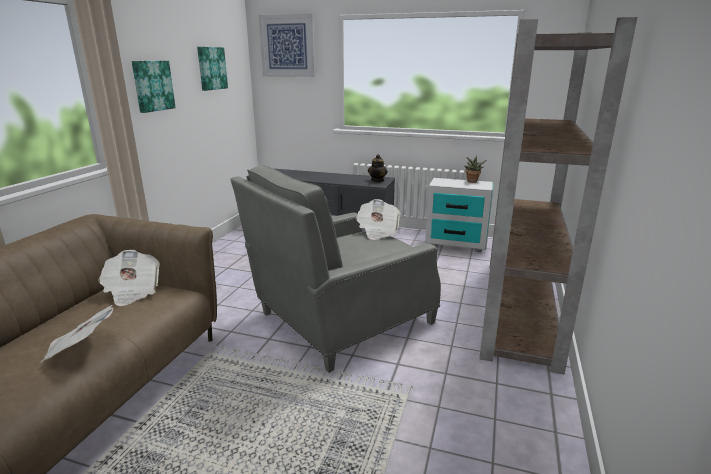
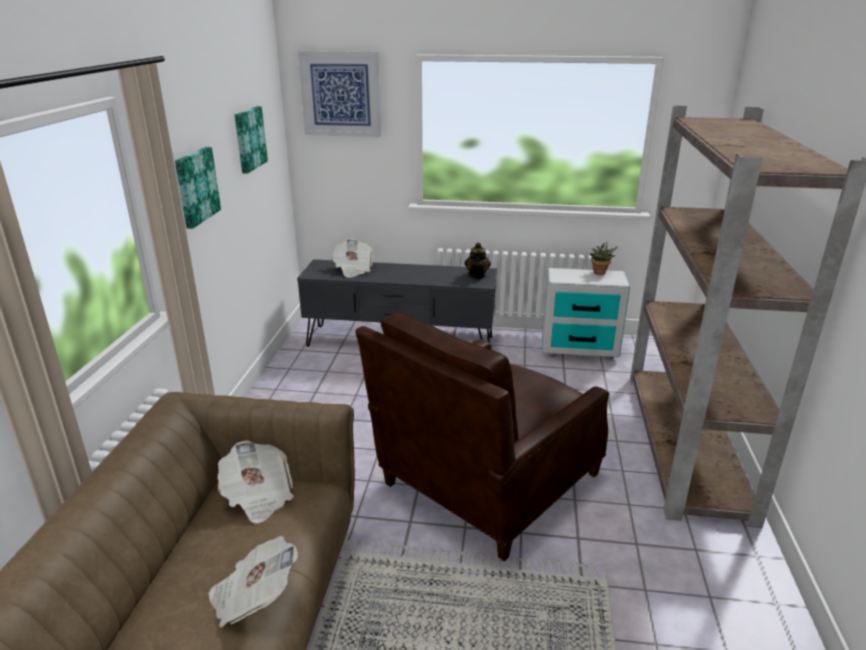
camera: 10 degrees left, 5 degrees up
(341, 320) = (486, 483): grey armchair -> brown armchair
(377, 231) = (521, 367): newspaper -> newspaper (353, 269)

